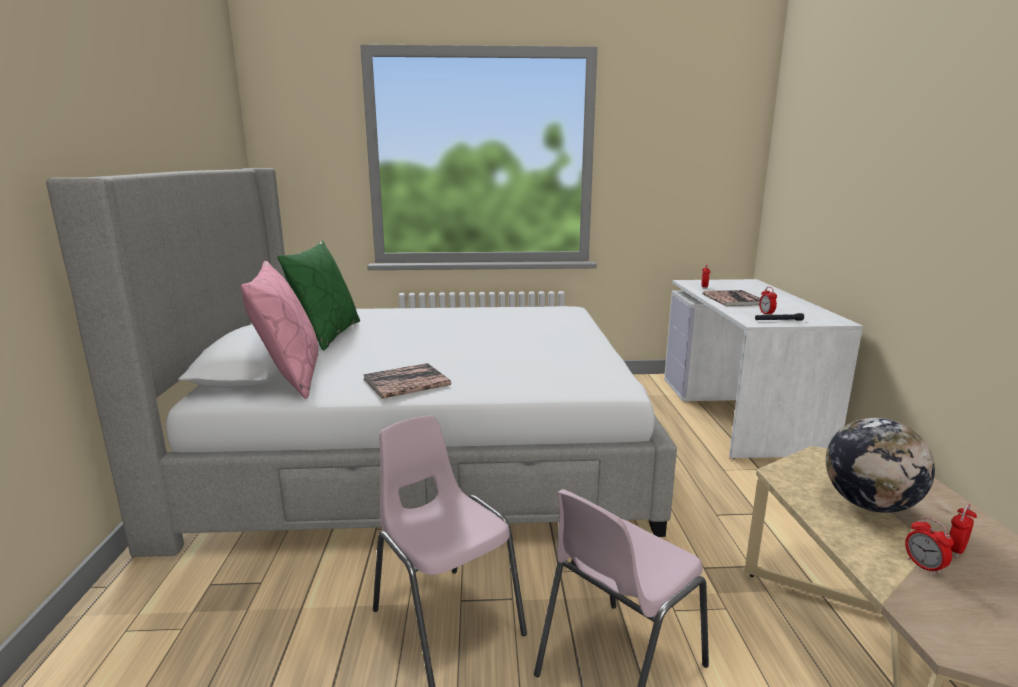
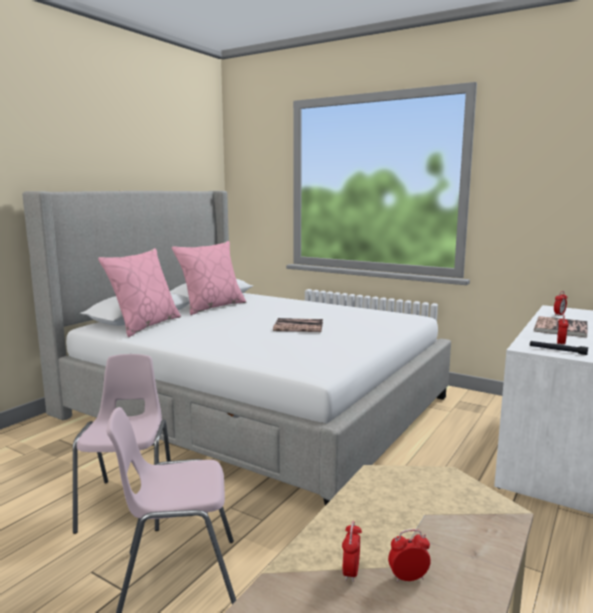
camera: 35 degrees right, 5 degrees down
(327, 334) = (211, 307): green pillow -> pink pillow
(406, 382) = (193, 340): book -> book (298, 326)
(869, 505) = (405, 520): globe -> none

